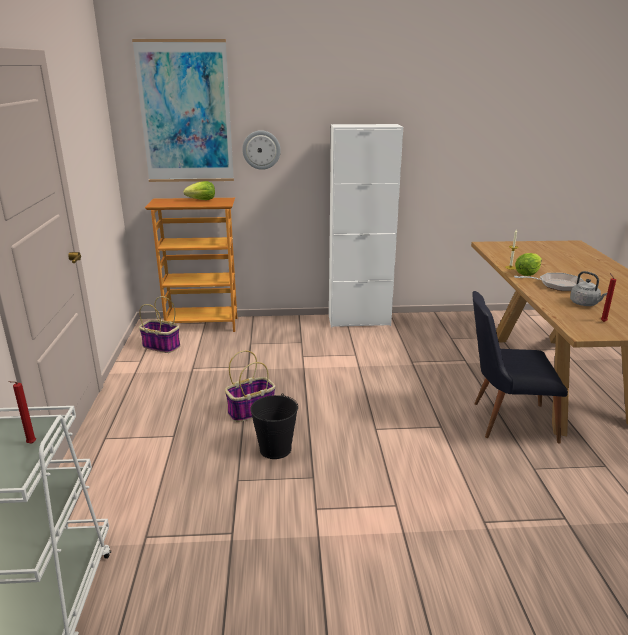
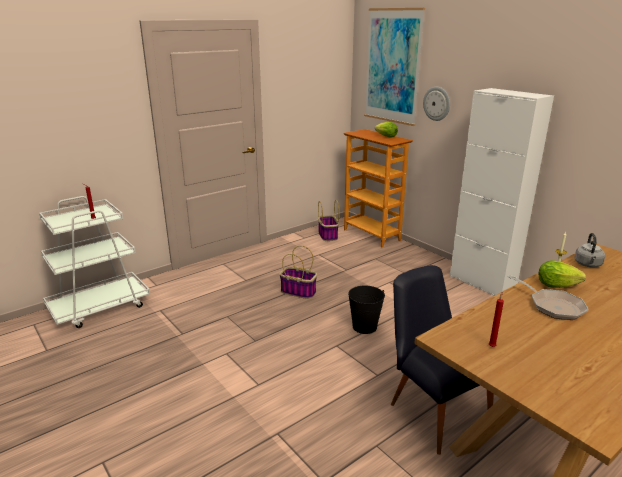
camera: 55 degrees right, 0 degrees up
(275, 449) = (269, 316): black bucket -> black bucket (364, 326)
(585, 304) = (526, 330): grey kettle -> grey kettle (588, 265)

